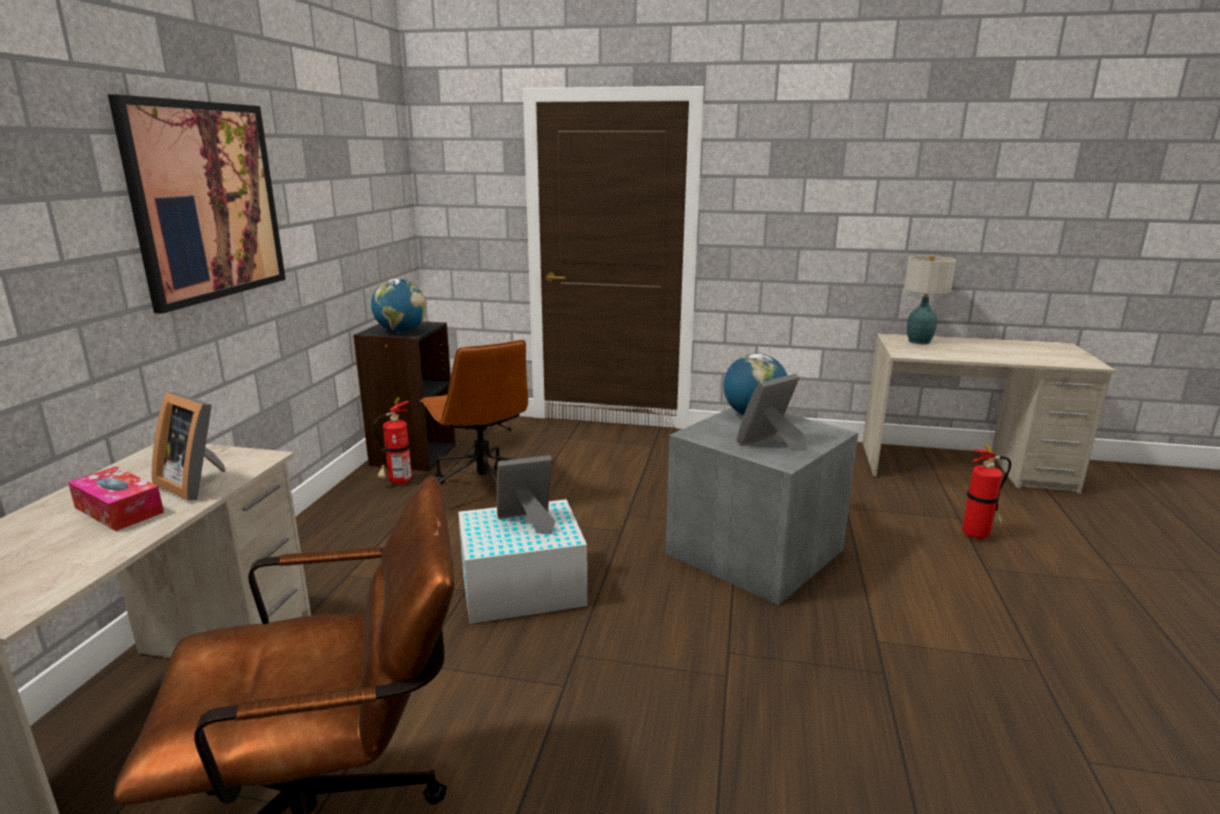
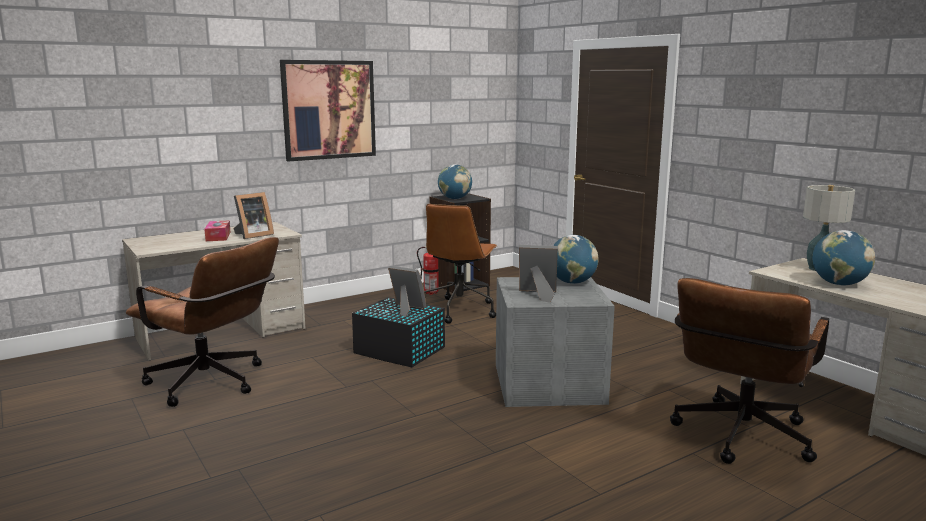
camera: 45 degrees right, 5 degrees down
(197, 483) = (252, 235): picture frame -> picture frame turned 120 degrees counterclockwise
(520, 587) = (398, 350): white storage box -> black storage box
(971, 353) = (839, 284): none -> globe
(977, 535) = (738, 439): fire extinguisher -> brown office chair

